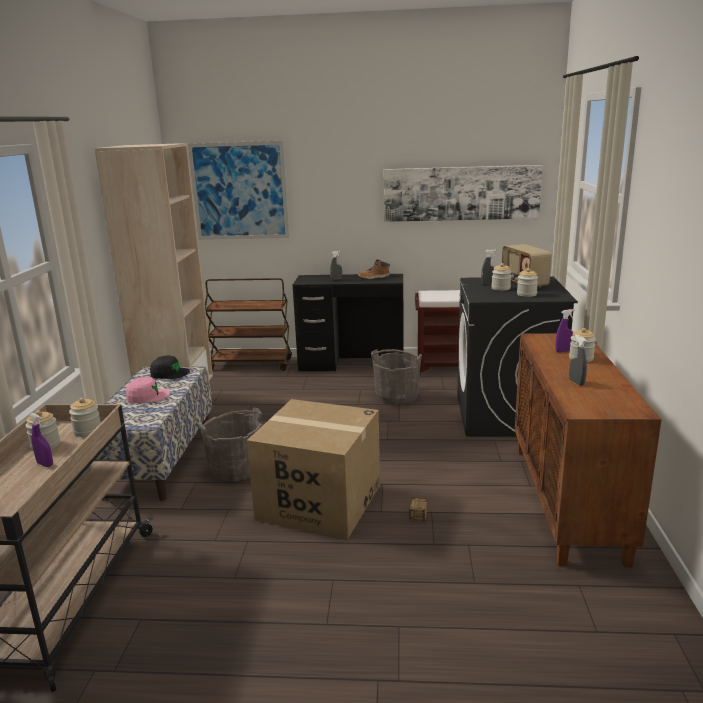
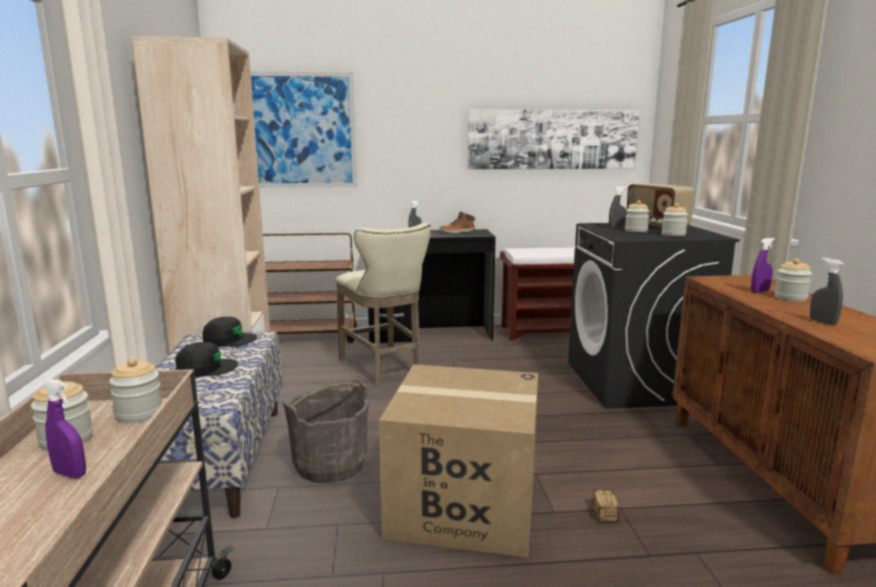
camera: 10 degrees left, 5 degrees down
(147, 396) = (206, 368): pink cap -> black cap
(301, 394) = (383, 368): none -> beige stool
(397, 396) = (499, 367): grey bucket -> none

